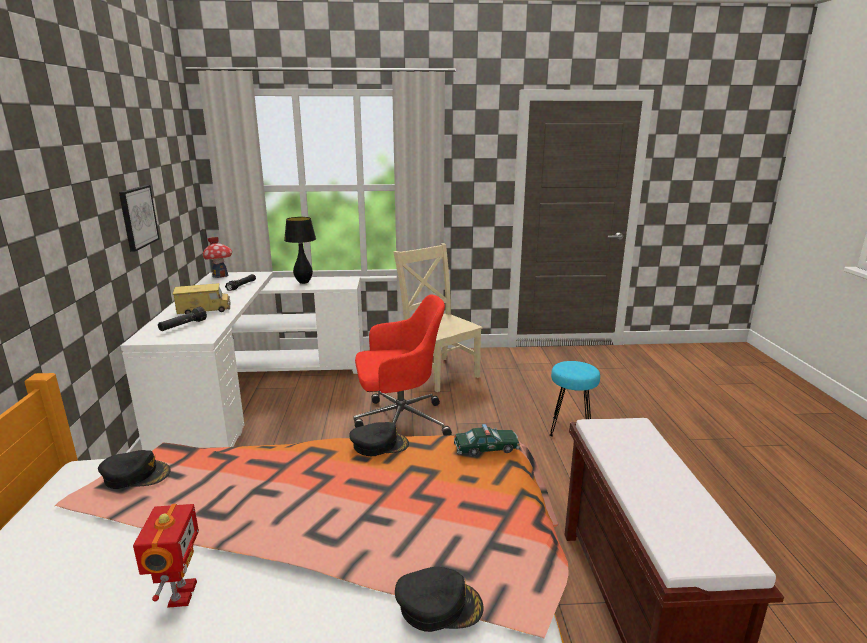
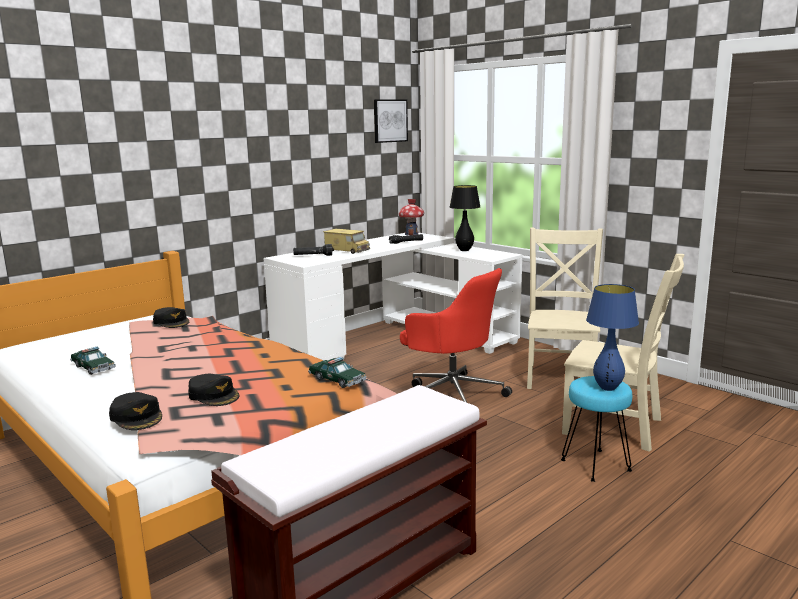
camera: 50 degrees right, 5 degrees down
(137, 217) = (317, 168): picture -> picture (390, 121)
(180, 594) = (93, 367): toy robot -> toy car
(379, 444) = (289, 353): black cap -> black cap (214, 395)
(534, 396) = (617, 427): none -> beige chair
(584, 369) = (607, 388): none -> blue table lamp

